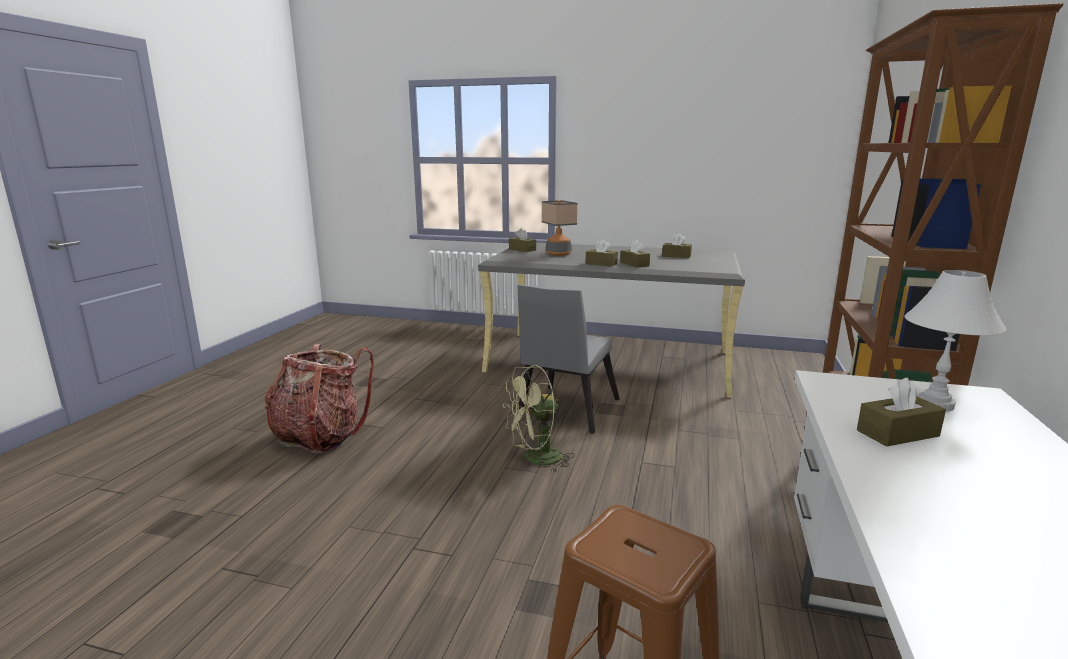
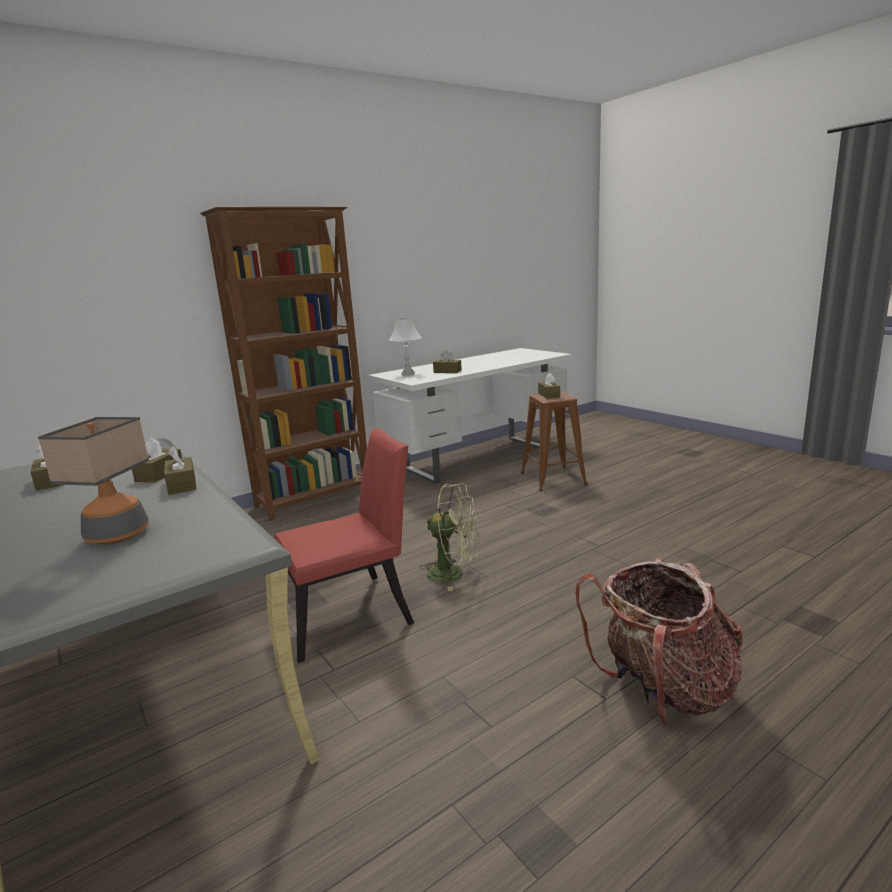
camera: 140 degrees left, 0 degrees up
(522, 249) = (92, 582): brown tissue box -> brown tissue box (549, 395)
(564, 412) = (352, 614): grey chair -> red chair

